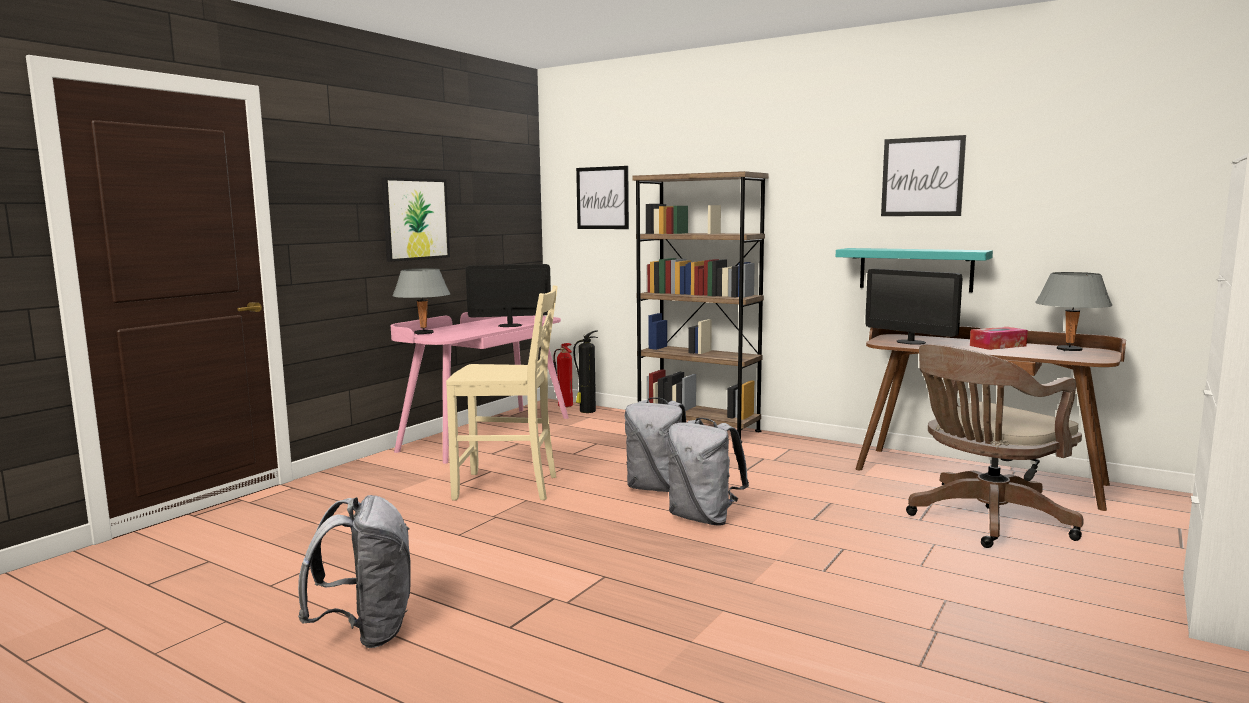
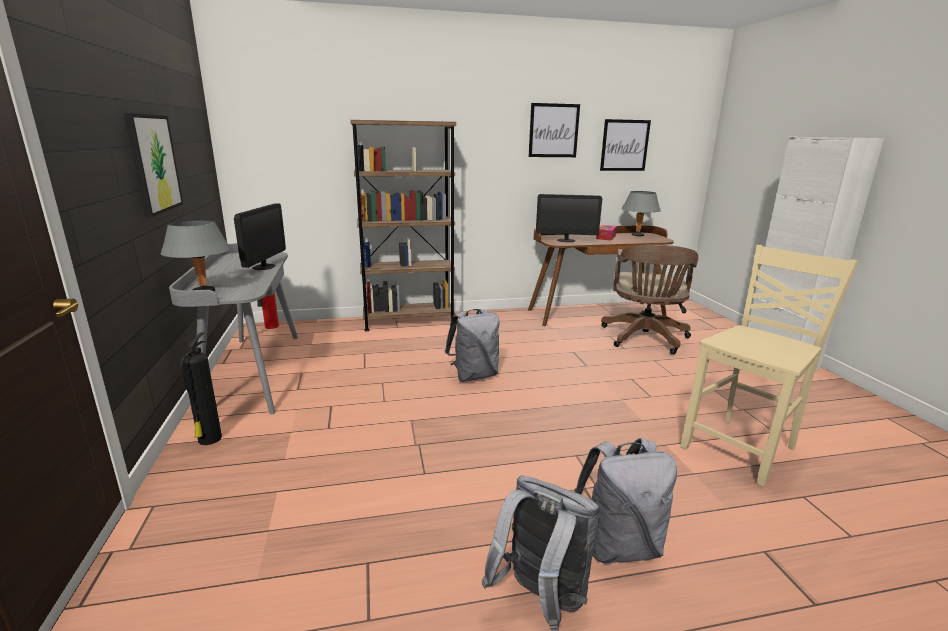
camera: 45 degrees left, 10 degrees up
(486, 433) = (252, 372): pink desk -> grey desk
(508, 487) = (375, 415): beige chair -> beige chair (742, 448)
(510, 325) = (264, 267): monitor -> monitor turned 150 degrees clockwise
(586, 411) = (301, 327): fire extinguisher -> fire extinguisher (209, 440)
(602, 198) = (289, 137): picture -> picture (624, 145)
(704, 518) = (540, 387): grey backpack -> grey backpack (619, 545)
(915, 269) = (548, 192): turquoise shelf -> none

